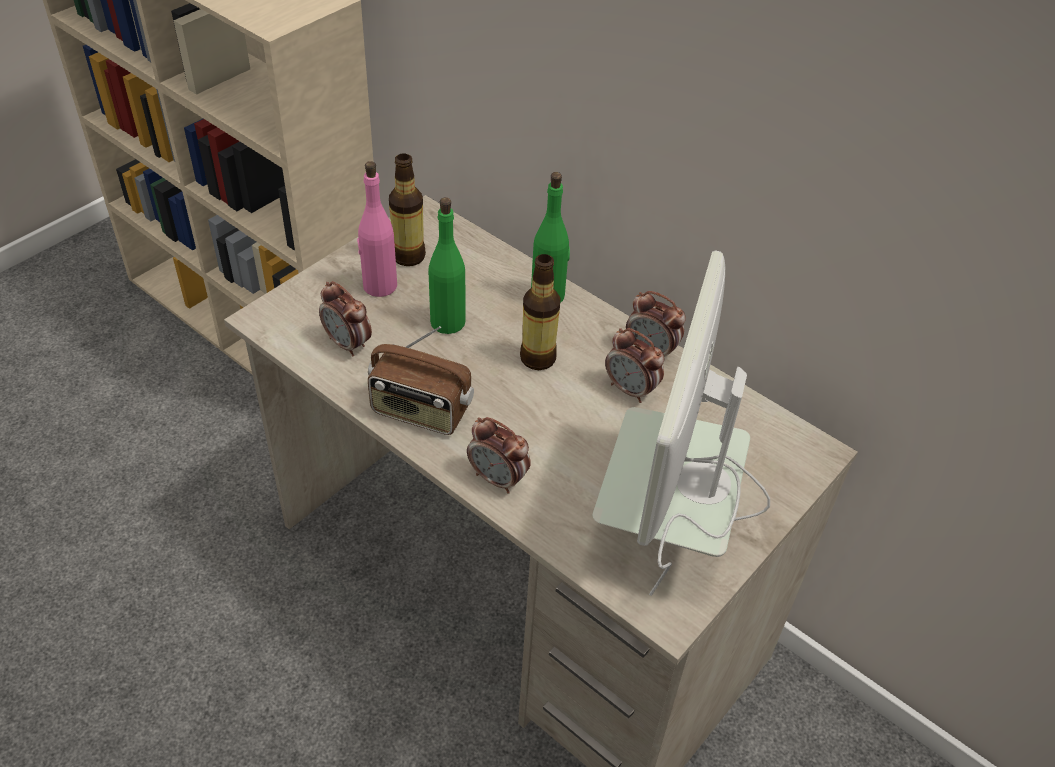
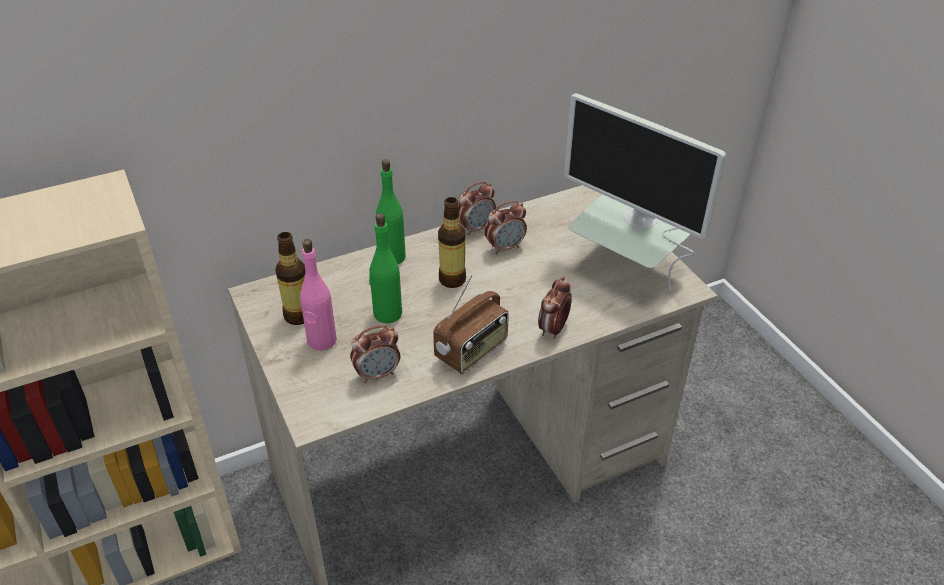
camera: 65 degrees left, 5 degrees down
(498, 479) = (553, 329): alarm clock -> alarm clock turned 150 degrees clockwise

